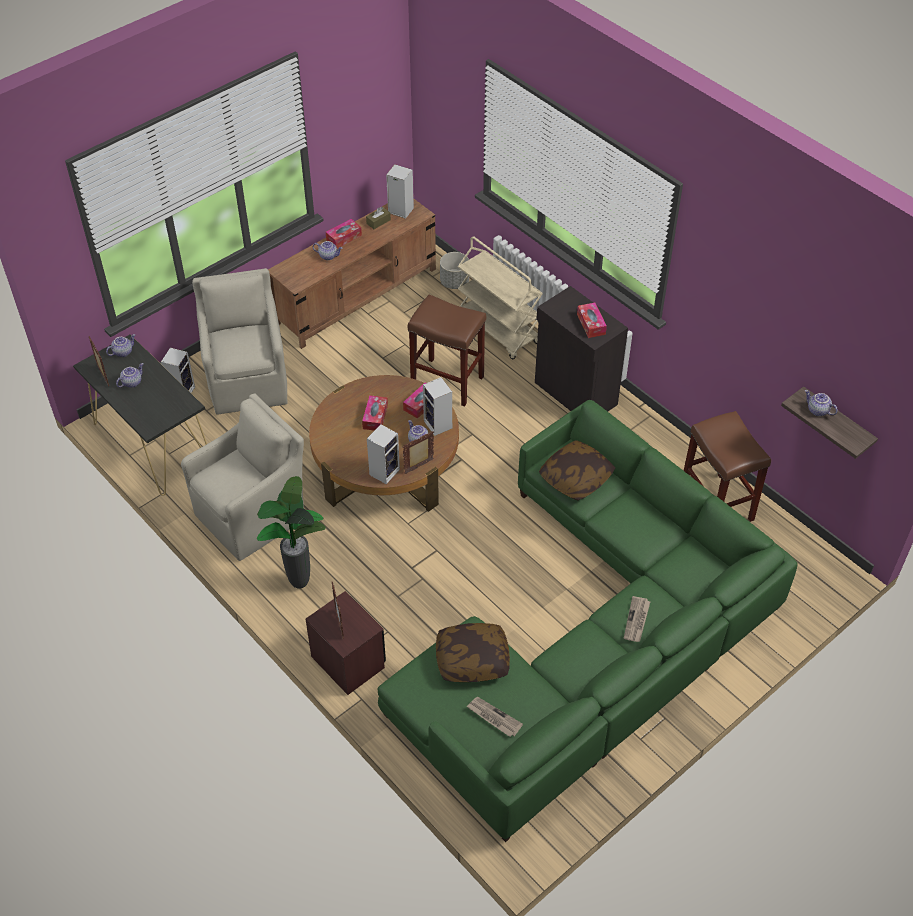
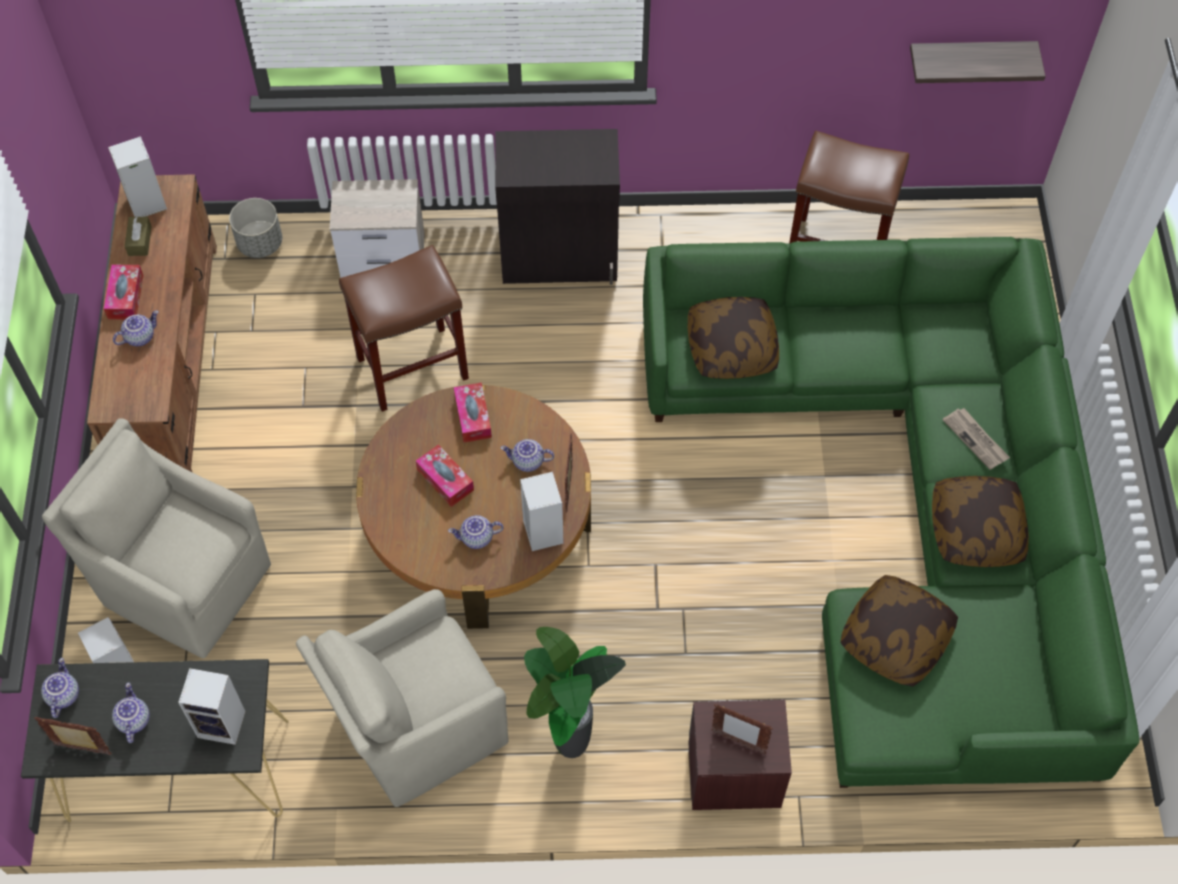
camera: 50 degrees left, 10 degrees up
(253, 515) = (416, 727): beige armchair -> beige armchair turned 120 degrees counterclockwise
(439, 425) = (524, 423): speaker -> speaker (224, 724)
(493, 717) = (993, 673): newspaper -> none
(498, 329) = (384, 257): beige cart -> nightstand
(578, 656) = (976, 530): none -> pillow
(591, 324) = (577, 157): tissue box -> none
(817, 410) = (956, 59): teapot -> teapot (476, 538)

